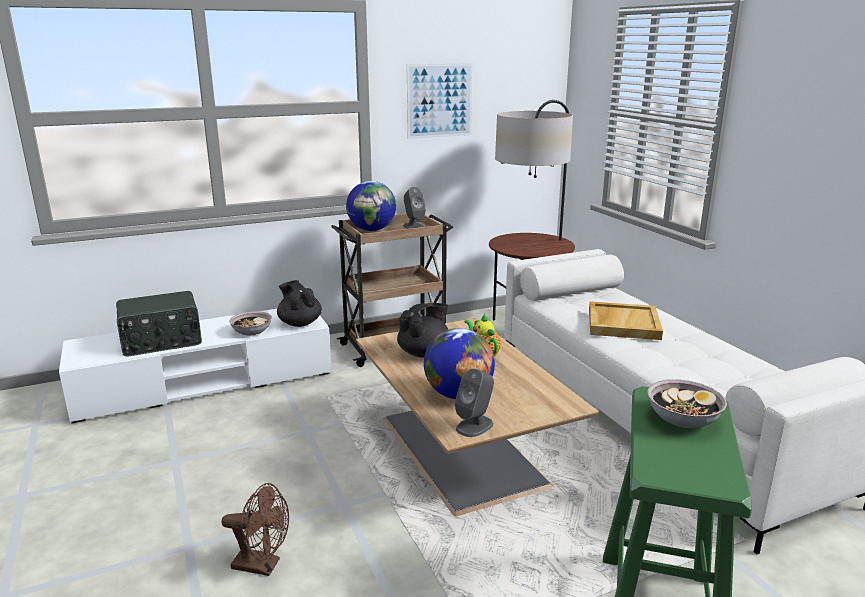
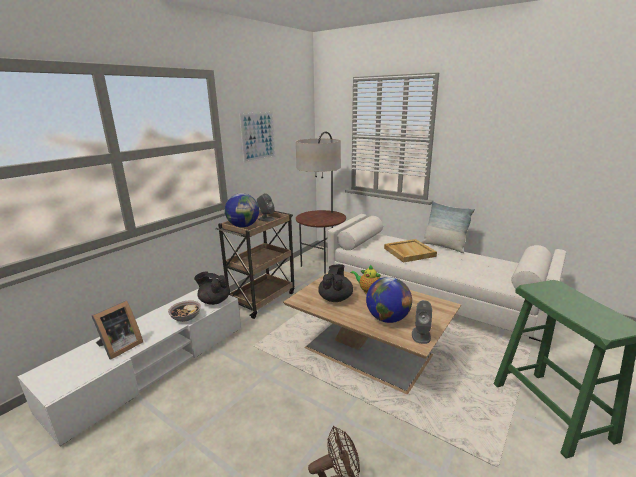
camera: 30 degrees left, 0 degrees up
(162, 341) = (119, 347): radio -> picture frame
(683, 419) = (563, 297): bowl -> none
(702, 330) = (444, 246): none -> pillow

